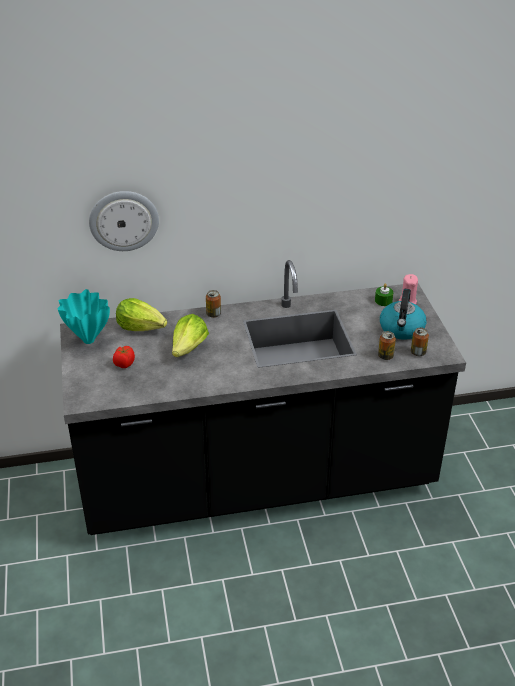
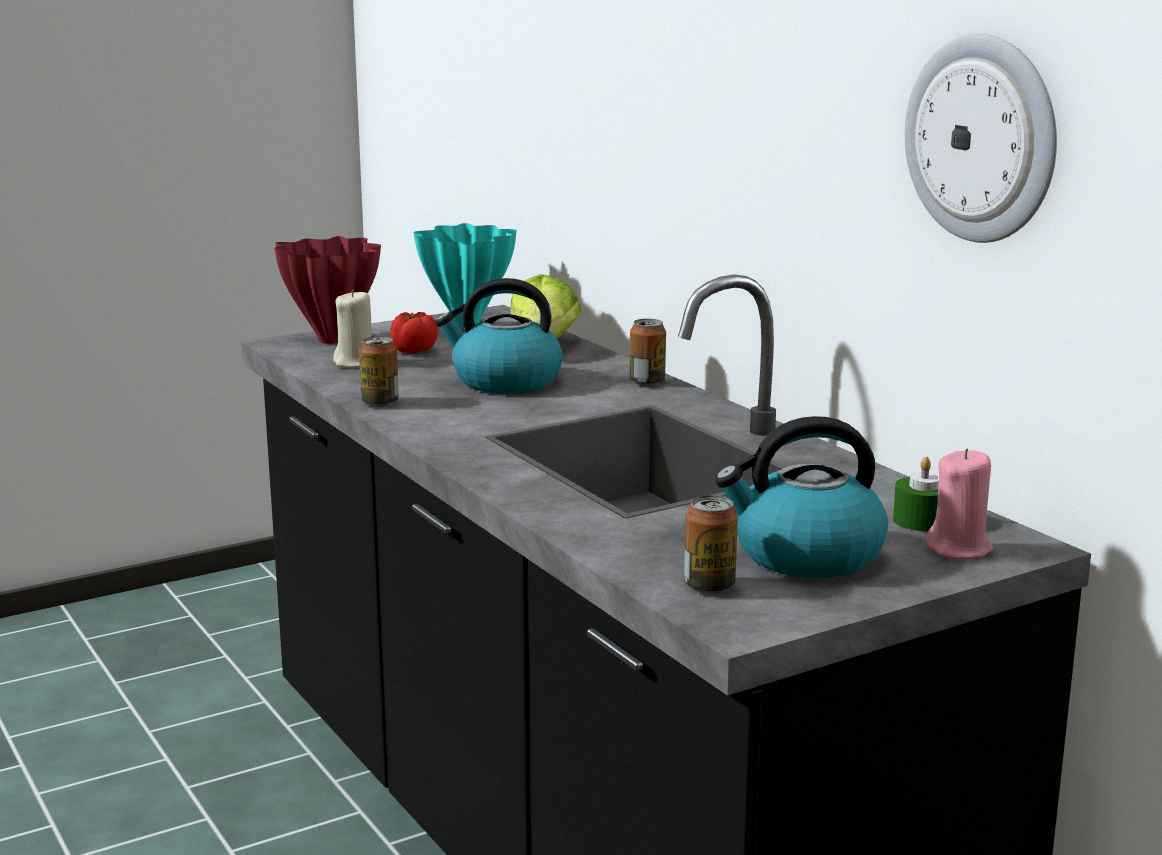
camera: 70 degrees right, 20 degrees down
(87, 385) = (333, 341): none -> red vase
(124, 220) = (593, 104): wall clock -> wall clock (982, 139)
(131, 383) = (356, 363): none -> beige candle
(189, 348) = (505, 381): lettuce -> kettle
(385, 356) = (649, 549): can -> can (380, 403)

